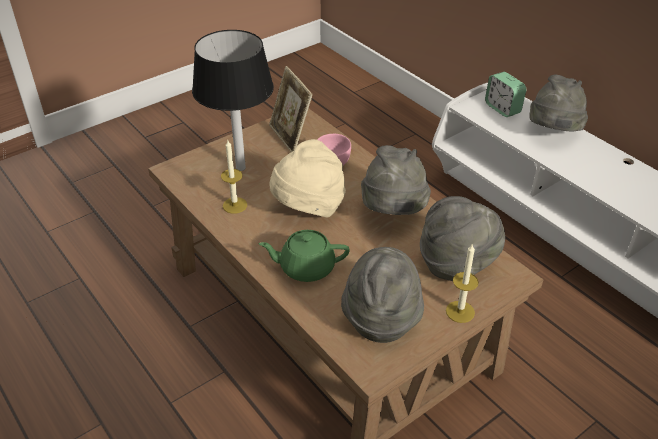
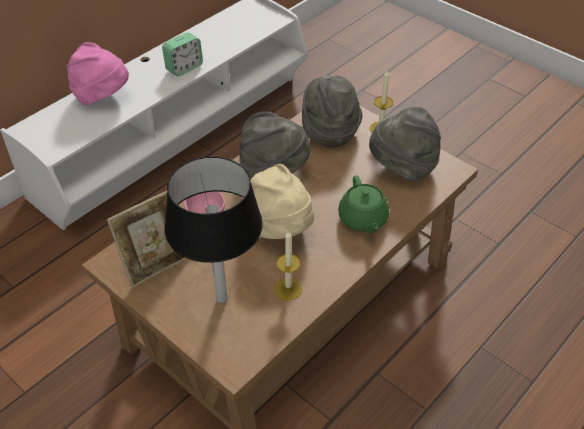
camera: 100 degrees left, 5 degrees up
(502, 108) = (57, 128): alarm clock -> alarm clock (184, 68)
(553, 133) = (102, 97): grey hat -> pink hat

